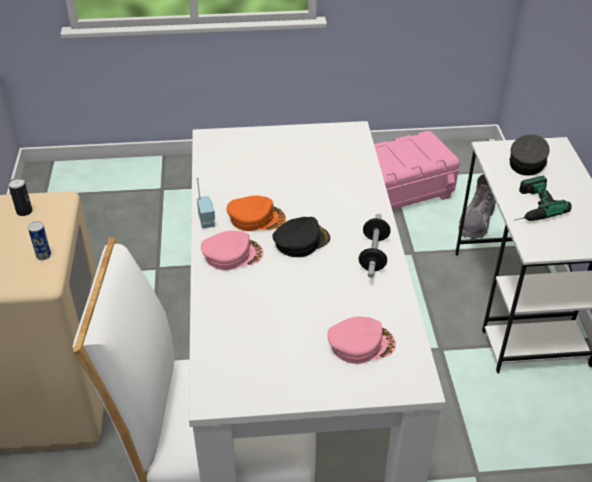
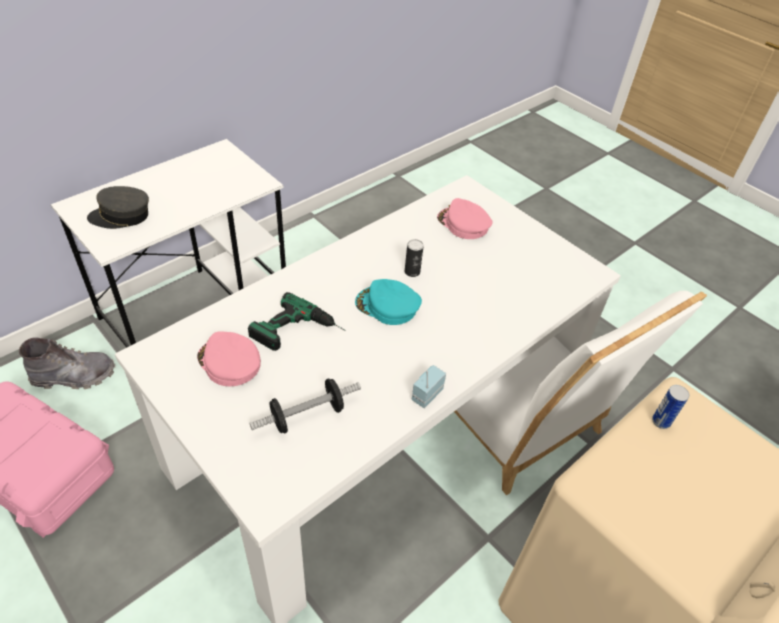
camera: 130 degrees left, 5 degrees up
(24, 211) = (642, 503): can -> can (412, 272)
(232, 254) = (452, 344): pink cap -> pink cap (229, 362)
(256, 218) = (385, 356): orange cap -> none
(301, 241) = (387, 306): black cap -> turquoise cap
(373, 254) = (360, 254): dumbbell -> dumbbell (307, 415)
(529, 206) = (199, 198): power drill -> power drill (299, 333)

